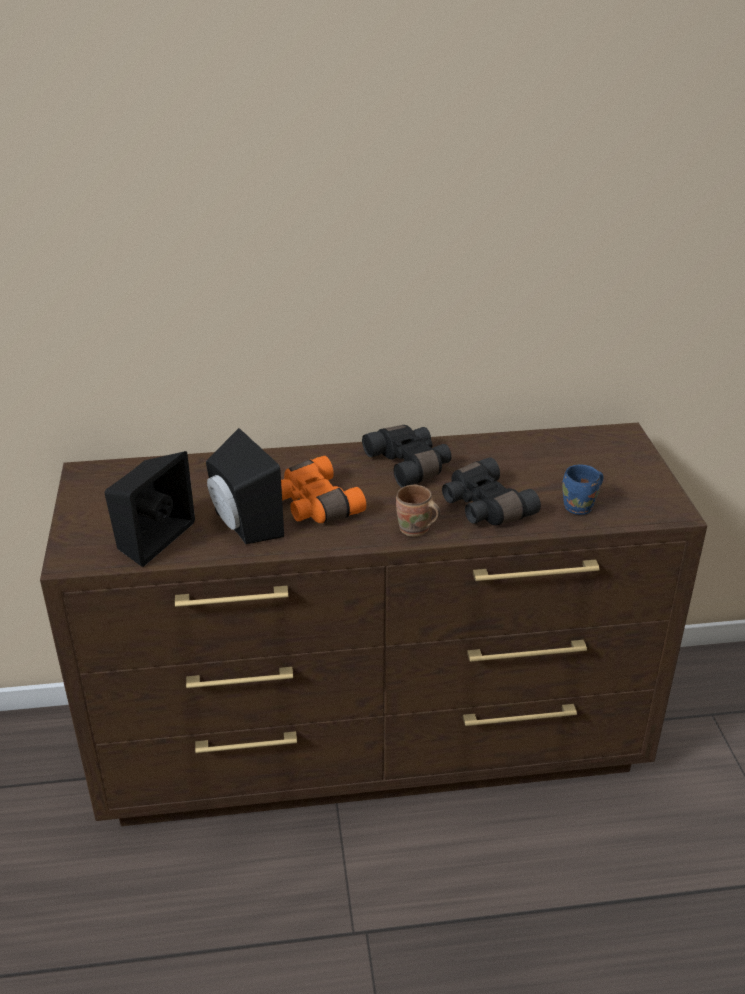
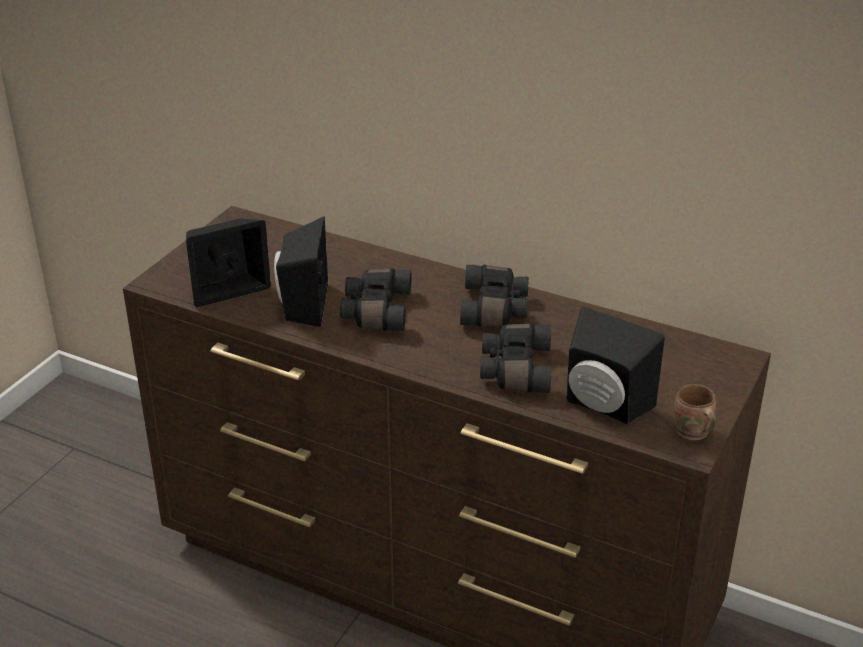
camera: 35 degrees right, 0 degrees up
(314, 505) = (375, 311): orange binoculars -> black binoculars
(415, 530) = (431, 365): brown mug -> brown mug (691, 433)
(581, 508) = (603, 406): blue mug -> black speaker

